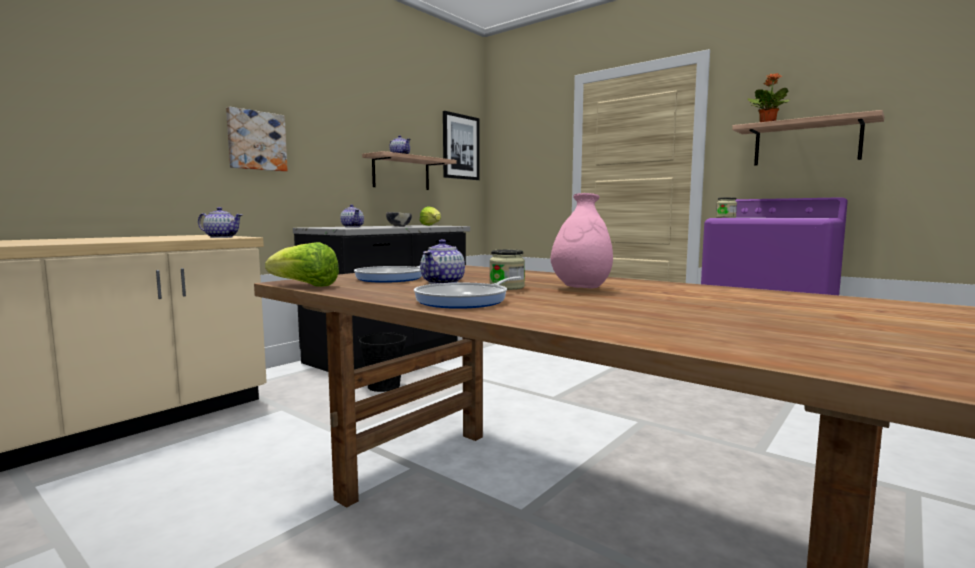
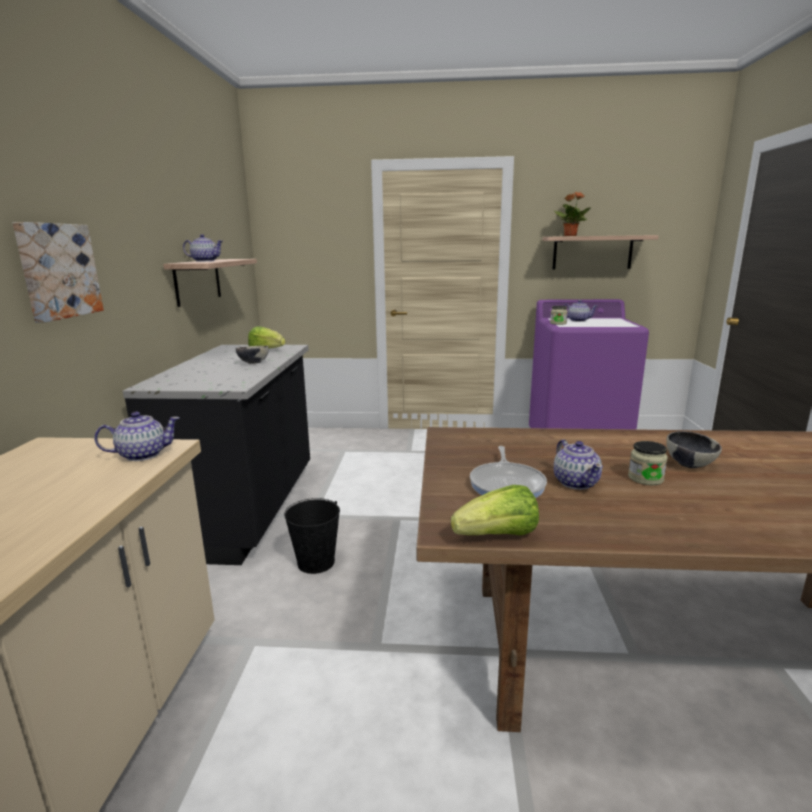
camera: 35 degrees left, 10 degrees up
(352, 227) = (201, 374): teapot -> teapot (578, 320)
(460, 147) = (236, 235): picture -> none
(466, 300) = (705, 520): frying pan -> none
(581, 289) = (689, 464): pink vase -> bowl

